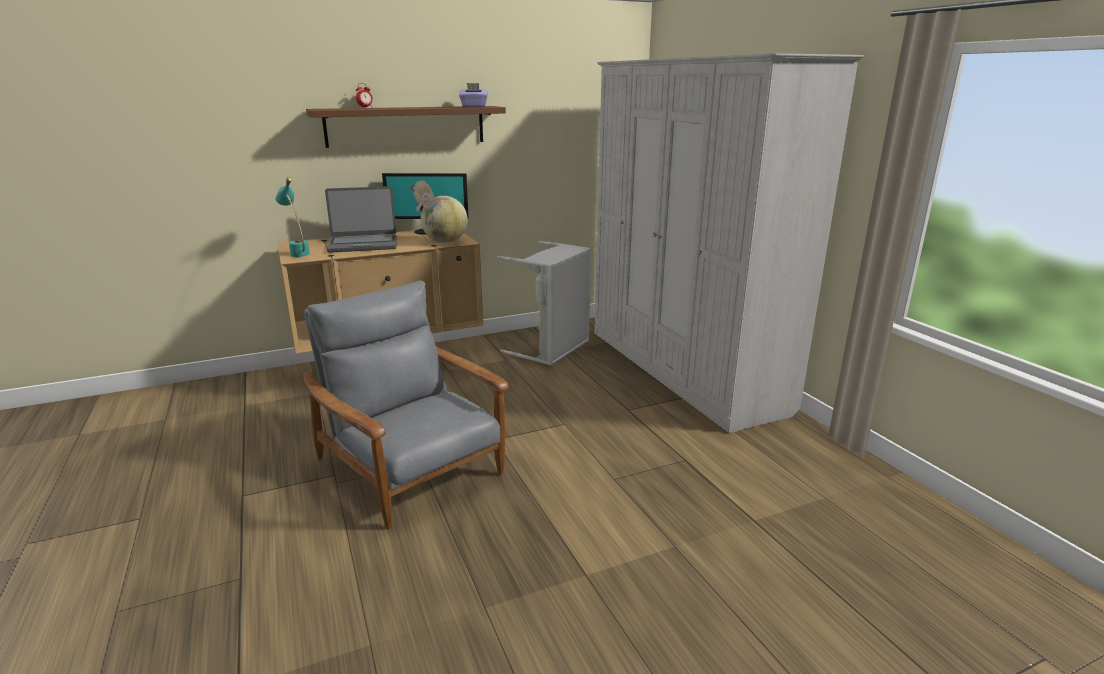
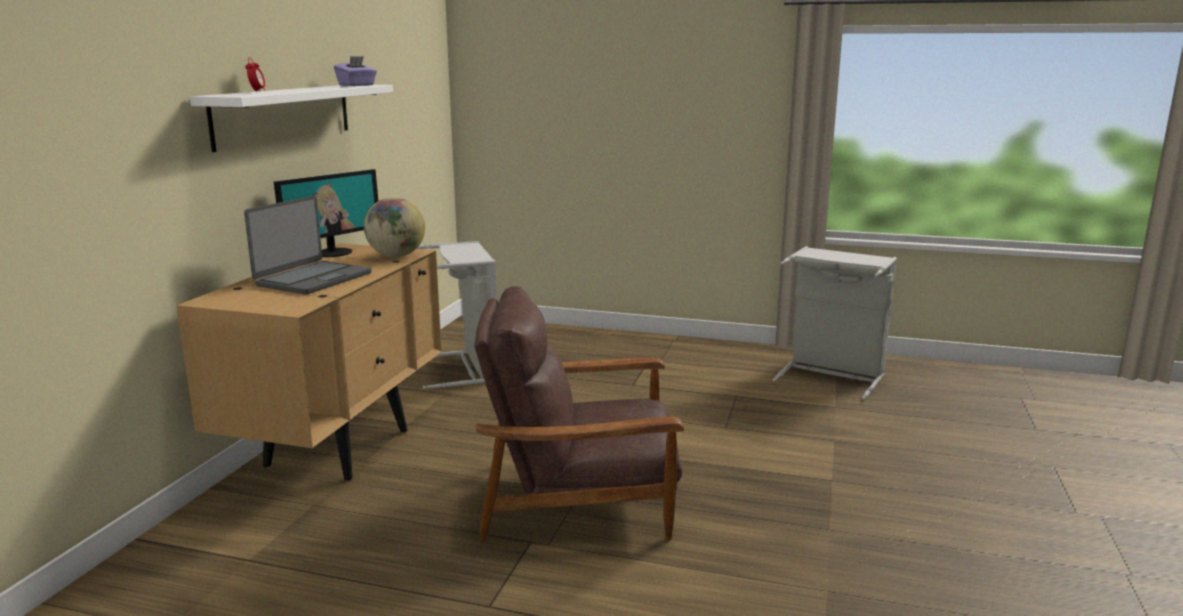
camera: 50 degrees left, 5 degrees down
(297, 252) = (265, 304): turquoise table lamp -> none
(406, 126) = (284, 114): brown shelf -> white shelf
(410, 467) = (579, 499): grey armchair -> brown armchair
(682, 369) = (603, 344): white wardrobe -> none
(828, 492) = (832, 375): none -> grey laundry basket

